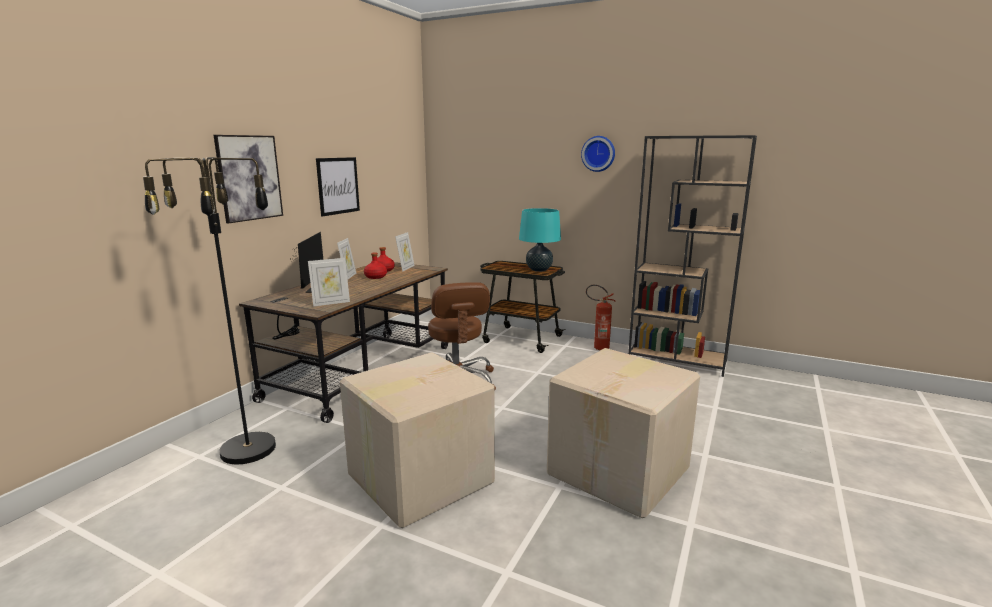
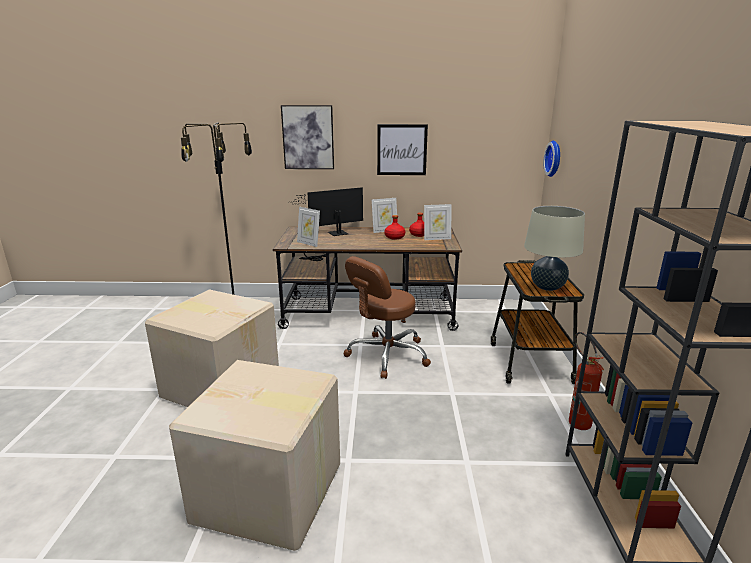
camera: 65 degrees right, 5 degrees up
(539, 270) = (547, 287): turquoise table lamp -> beige table lamp
(598, 153) = (652, 142): wall clock -> wall clock (555, 158)

